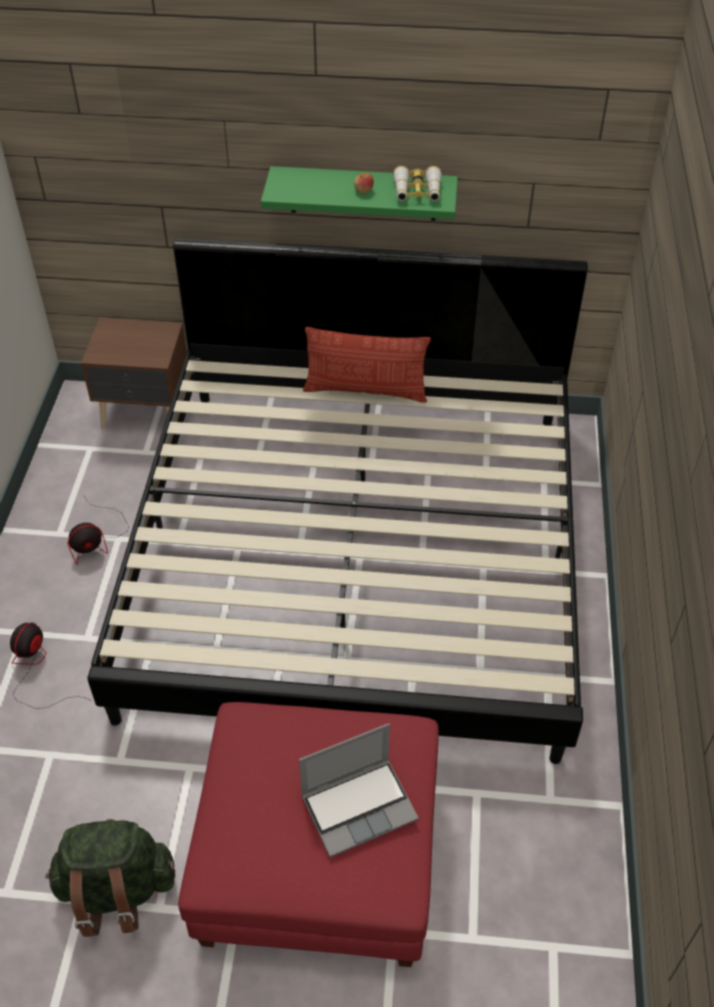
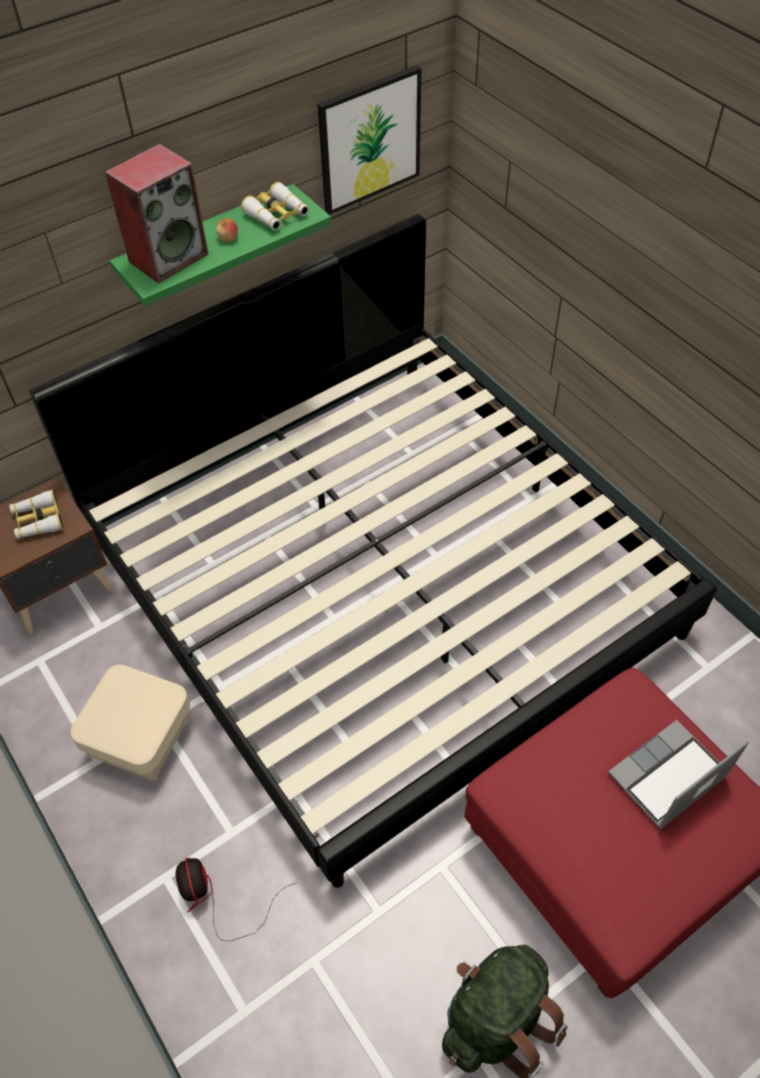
camera: 40 degrees left, 5 degrees up
(96, 540) = (141, 739): fan -> beige ottoman
(142, 342) = (38, 520): none -> binoculars
(309, 183) = (169, 257): none -> speaker
(359, 806) = (668, 777): laptop -> laptop turned 150 degrees counterclockwise
(365, 390) = (281, 438): pillow -> none
(547, 170) = (369, 140): none -> picture

